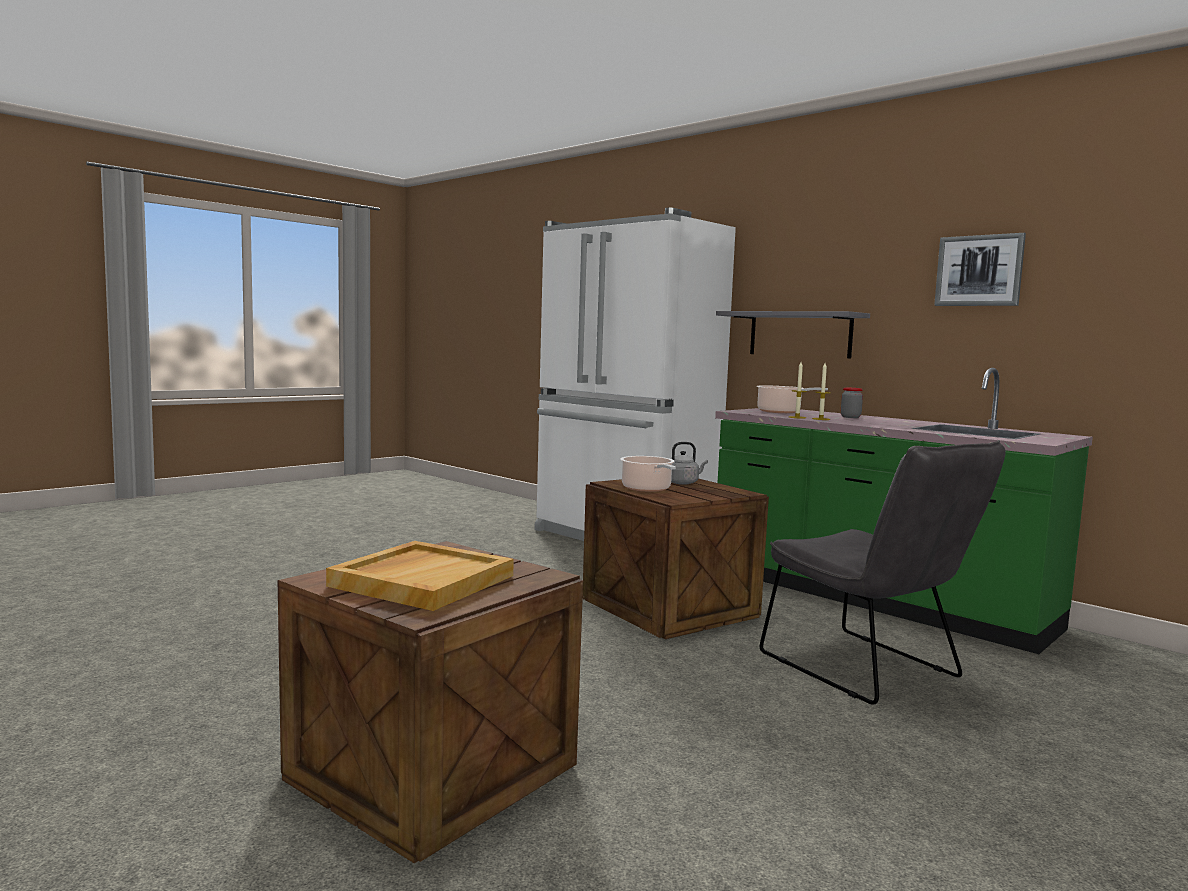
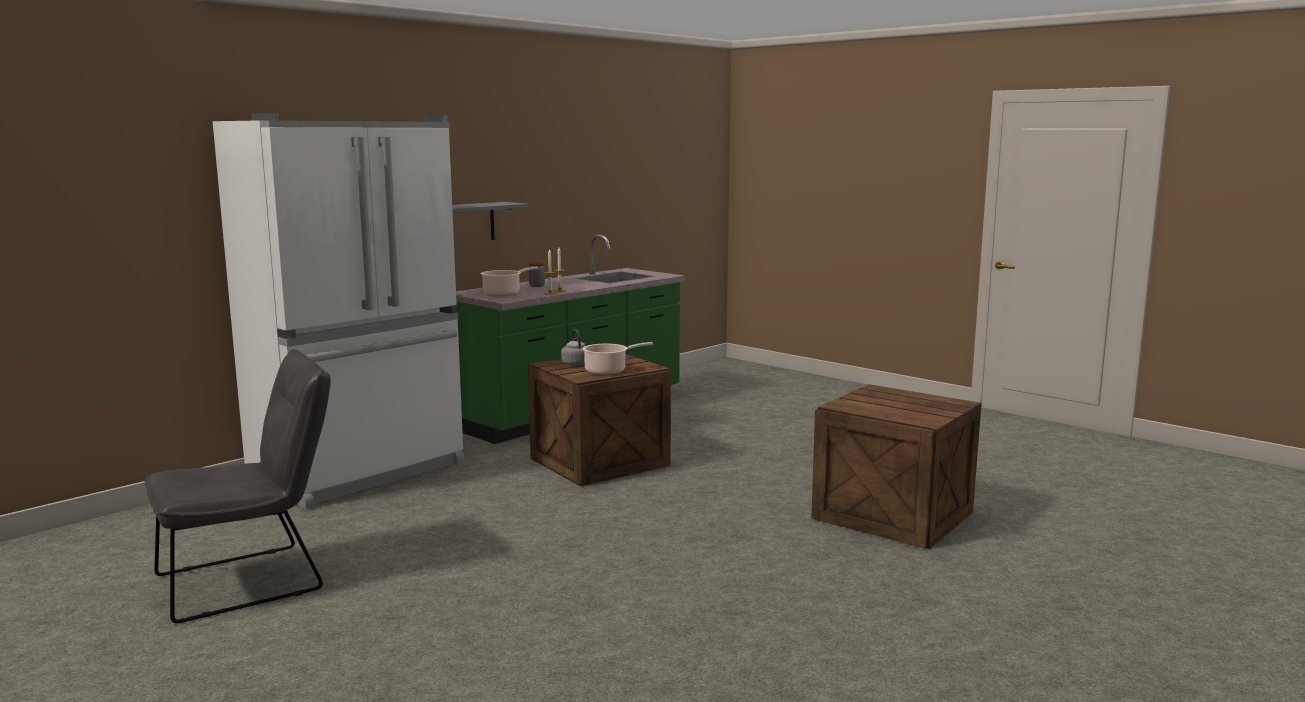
camera: 90 degrees left, 5 degrees up
(422, 580) = (908, 405): beige tray -> none
(868, 670) = (707, 426): grey chair -> grey chair (252, 580)
(979, 271) = (564, 167): picture -> none

